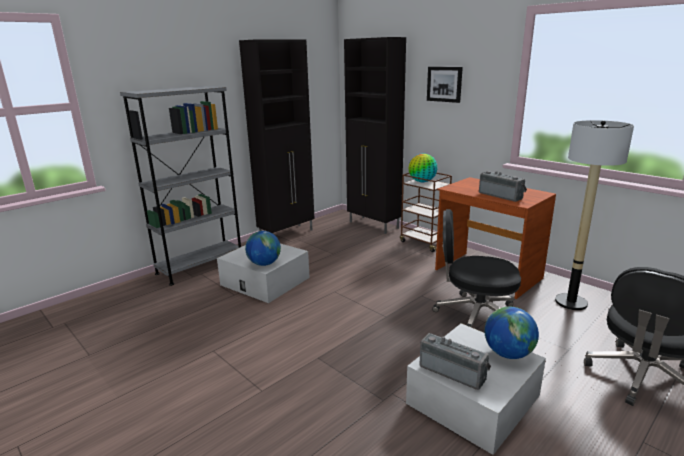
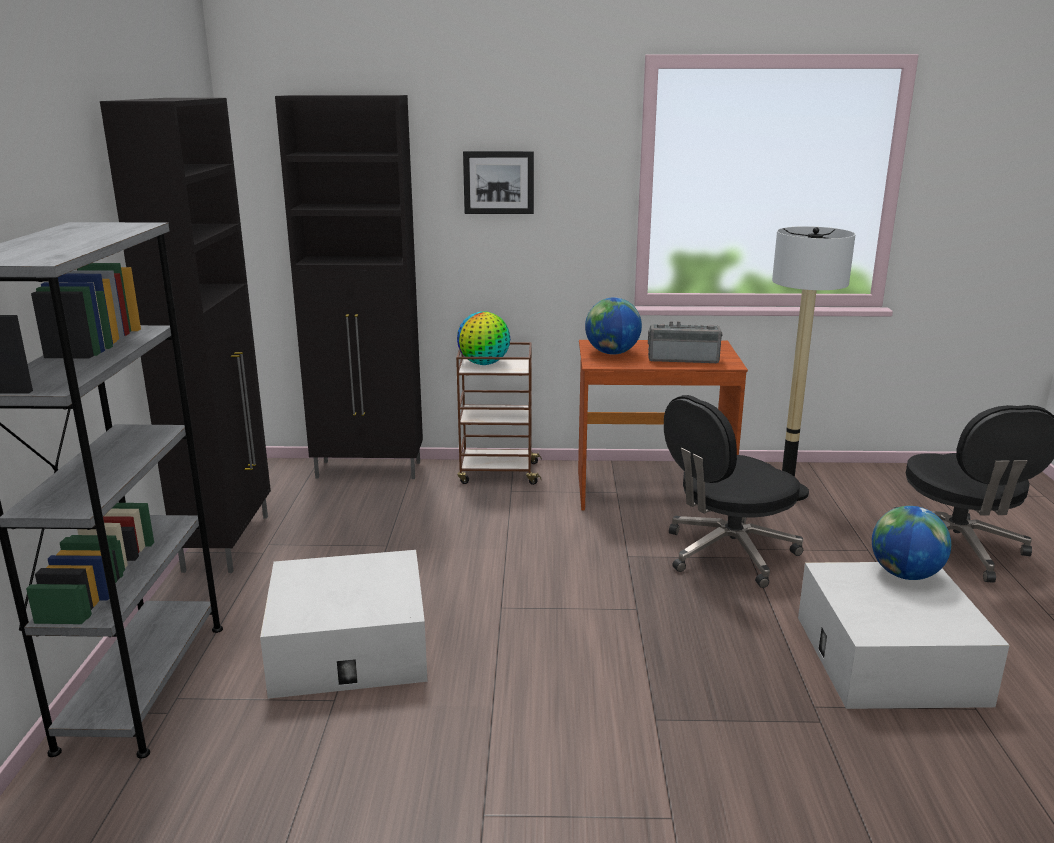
camera: 45 degrees left, 0 degrees up
(264, 264) = (385, 605): globe -> globe (612, 353)
(453, 371) = (903, 624): radio -> none

